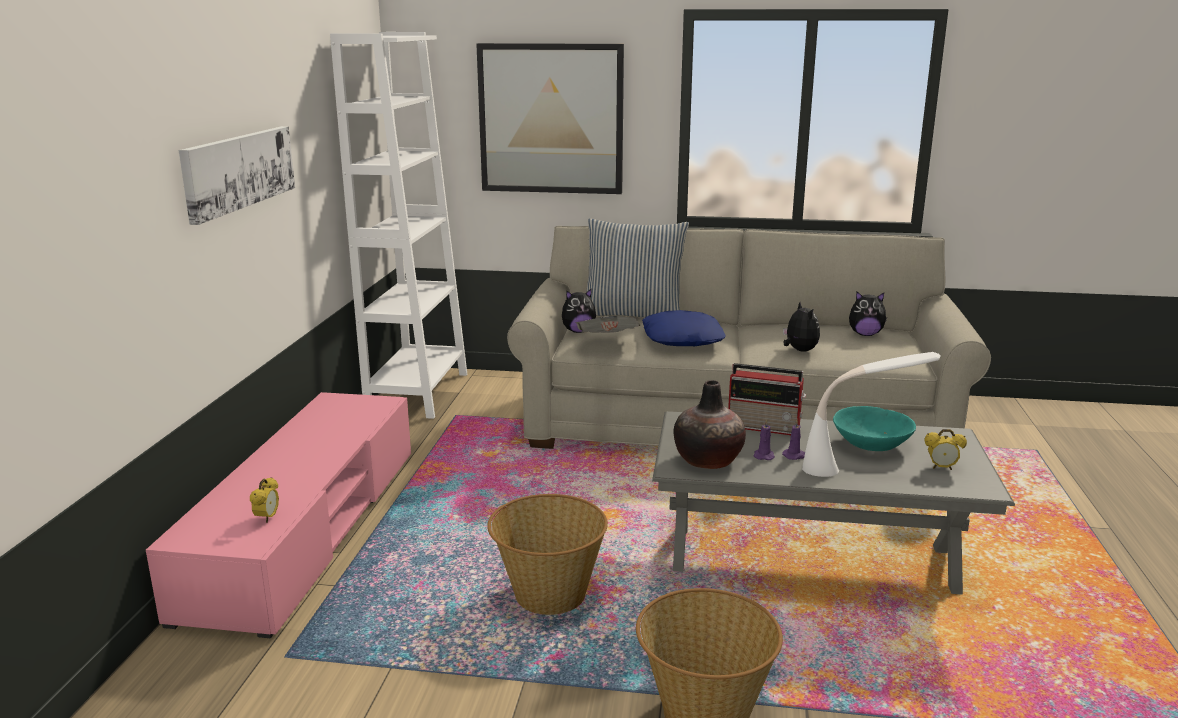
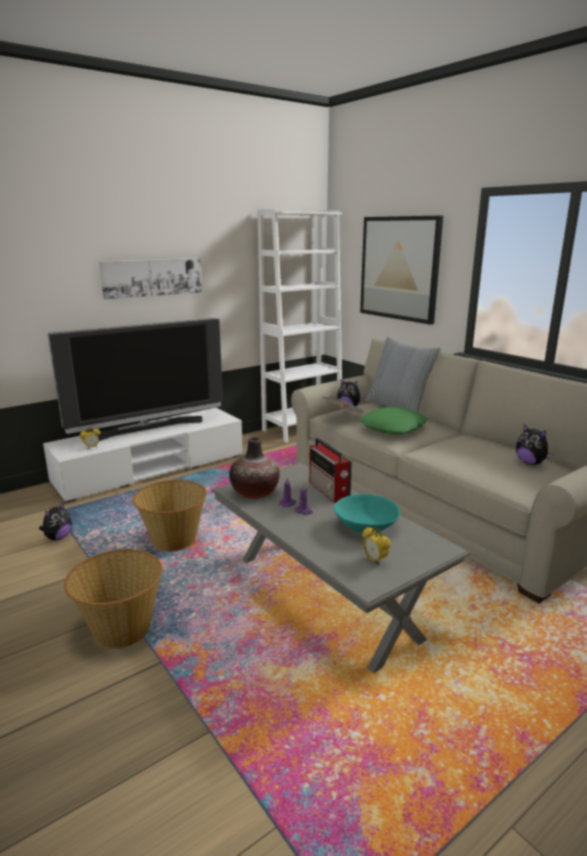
camera: 45 degrees right, 0 degrees up
(289, 458) = (147, 429): none -> television
(306, 529) = (151, 468): pink tv stand -> white tv stand
(683, 338) = (393, 427): blue pillow -> green pillow
(799, 350) = (451, 457): plush toy -> plush toy (58, 537)
(862, 472) = (317, 537): white table lamp -> none

